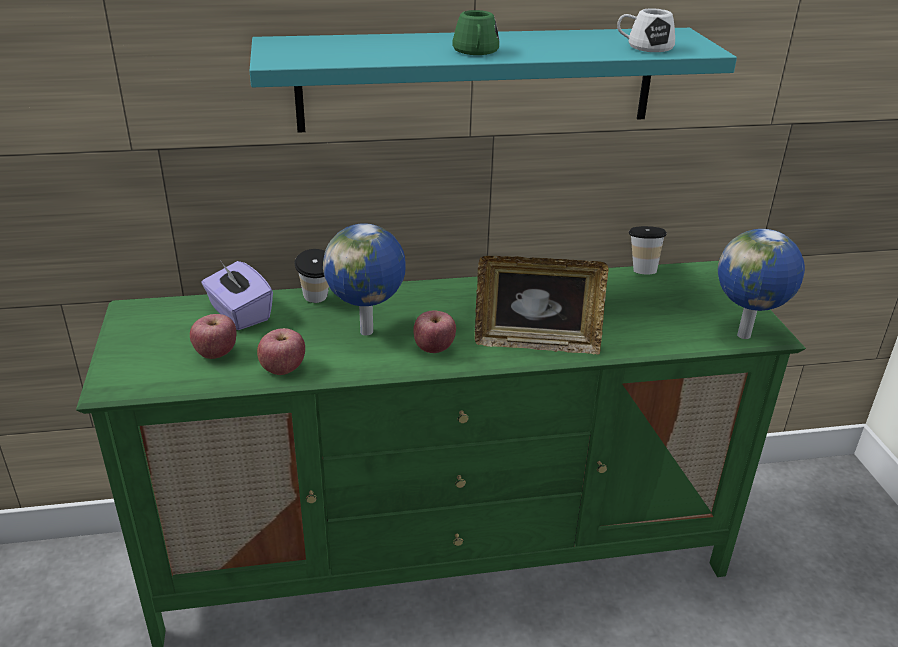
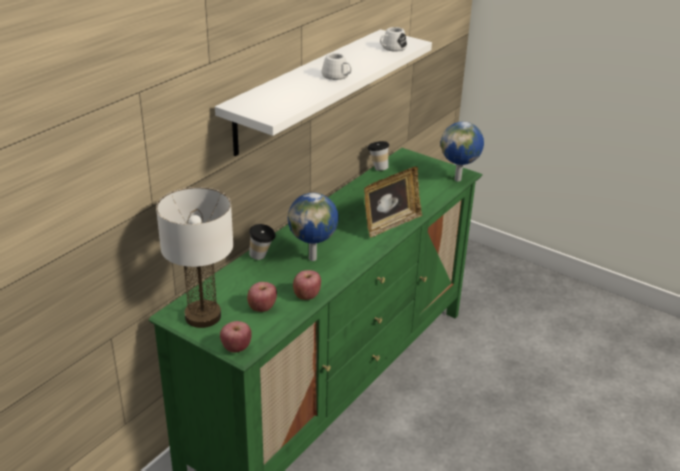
camera: 45 degrees left, 0 degrees up
(150, 327) = (203, 316): none -> table lamp
(239, 314) = (236, 284): purple tissue box -> none
(434, 348) = (354, 249): apple -> apple (236, 347)
(476, 52) = (337, 77): green mug -> white mug
(477, 79) = (306, 90): turquoise shelf -> white shelf

